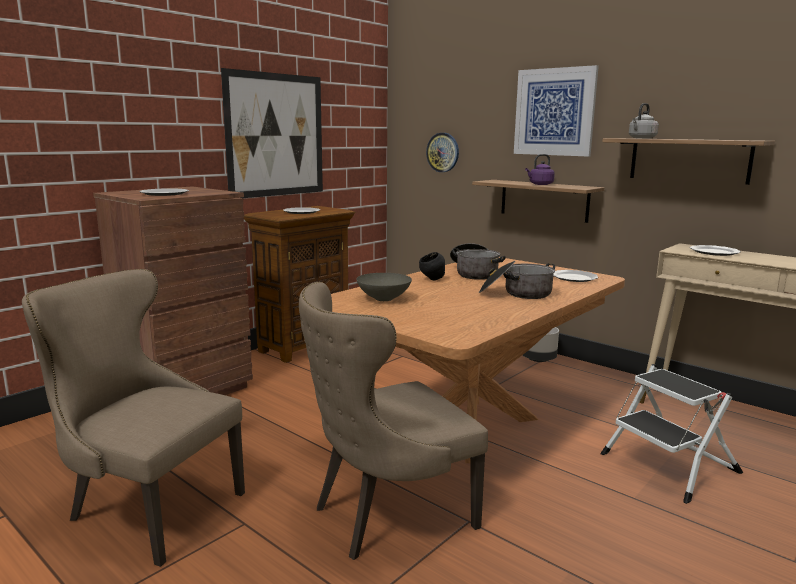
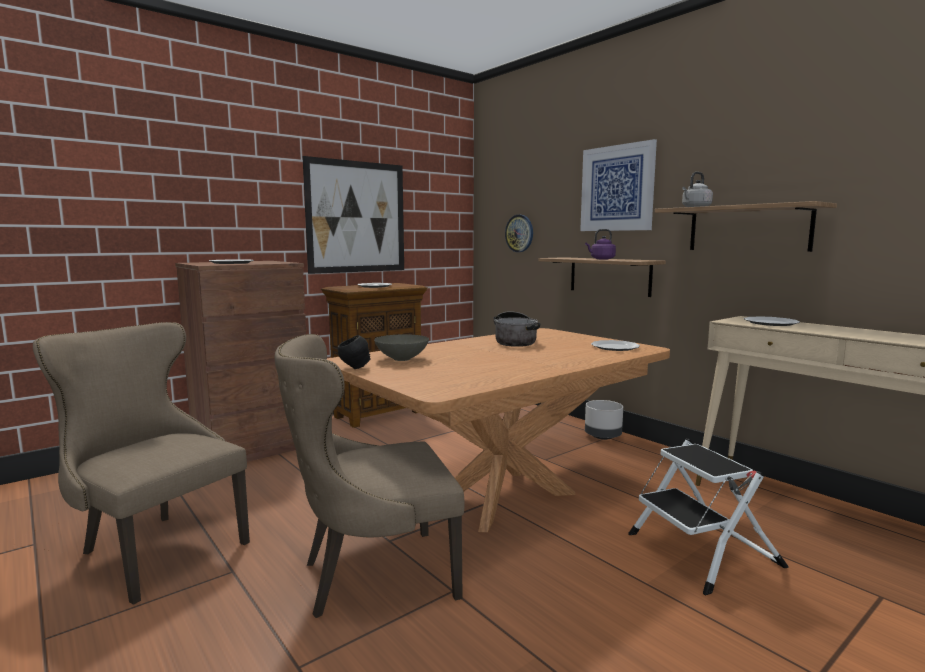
camera: 10 degrees right, 5 degrees down
(432, 279) = (467, 345): black bowl -> black bowl (354, 368)
(516, 293) = (540, 358): cooking pot -> none

